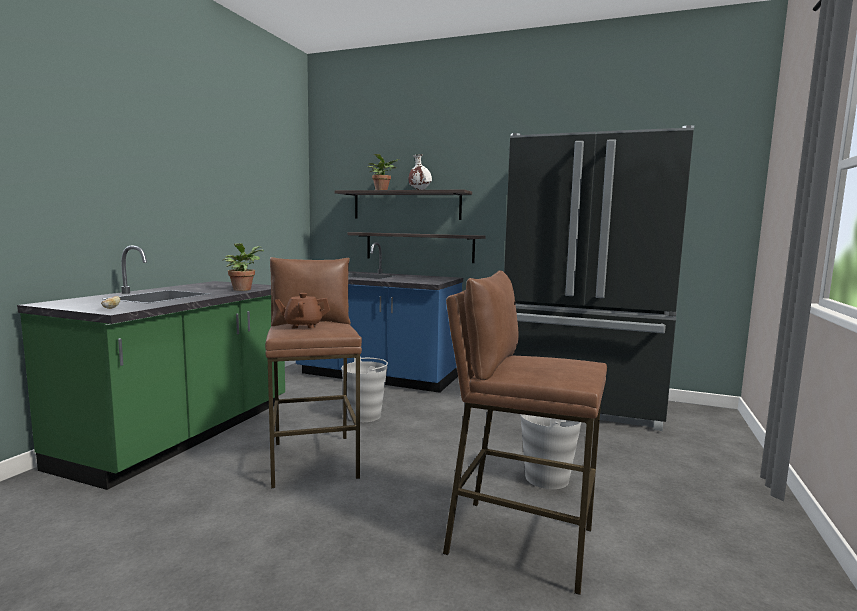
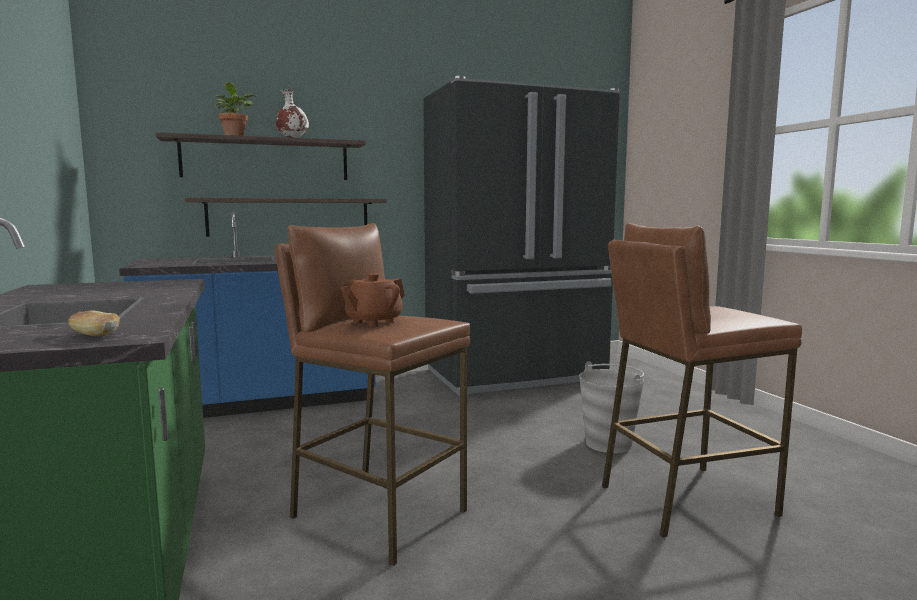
camera: 40 degrees left, 0 degrees up
(243, 289) = (162, 288): potted plant -> none
(364, 416) = (338, 448): grey bucket -> none

